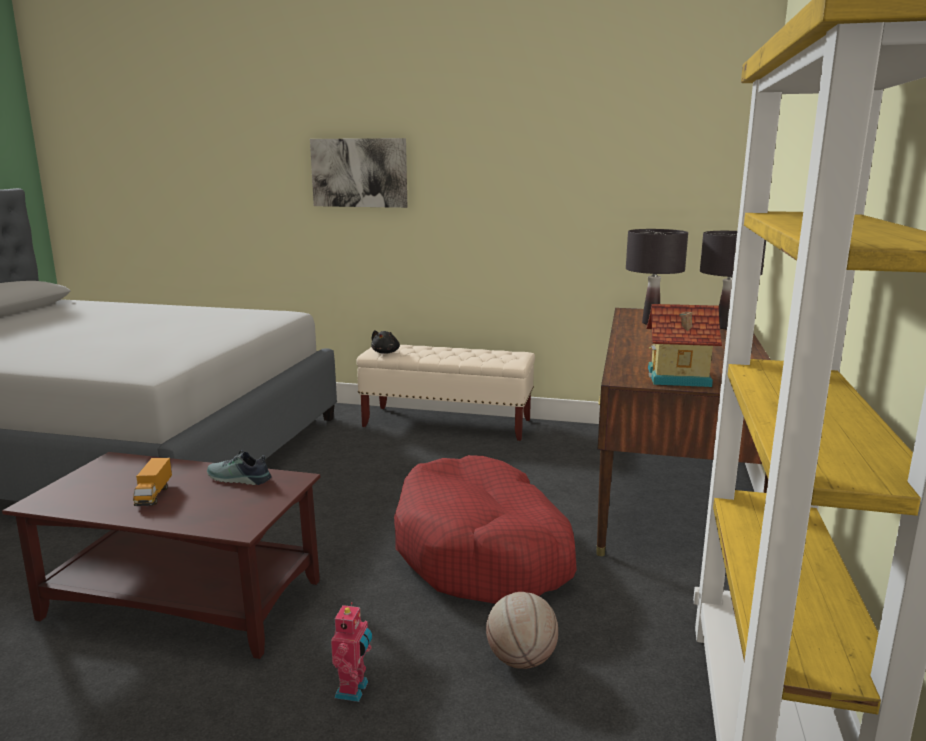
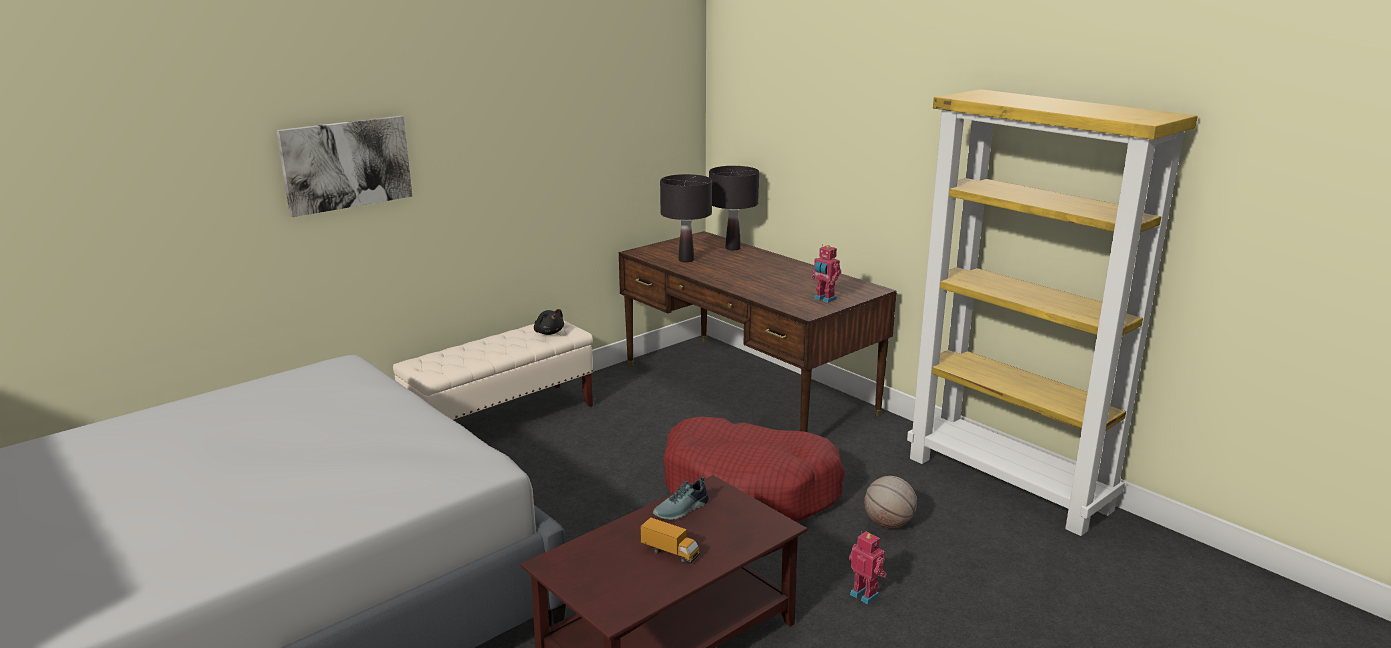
camera: 55 degrees left, 5 degrees up
(386, 352) = (444, 368): black plush toy -> black plush toy (548, 332)
(679, 378) = (824, 299): toy house -> toy robot

